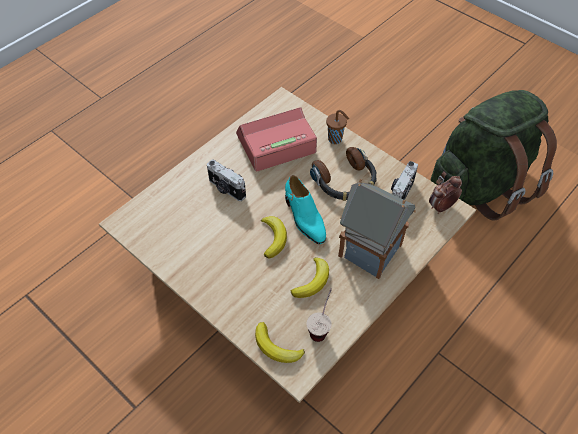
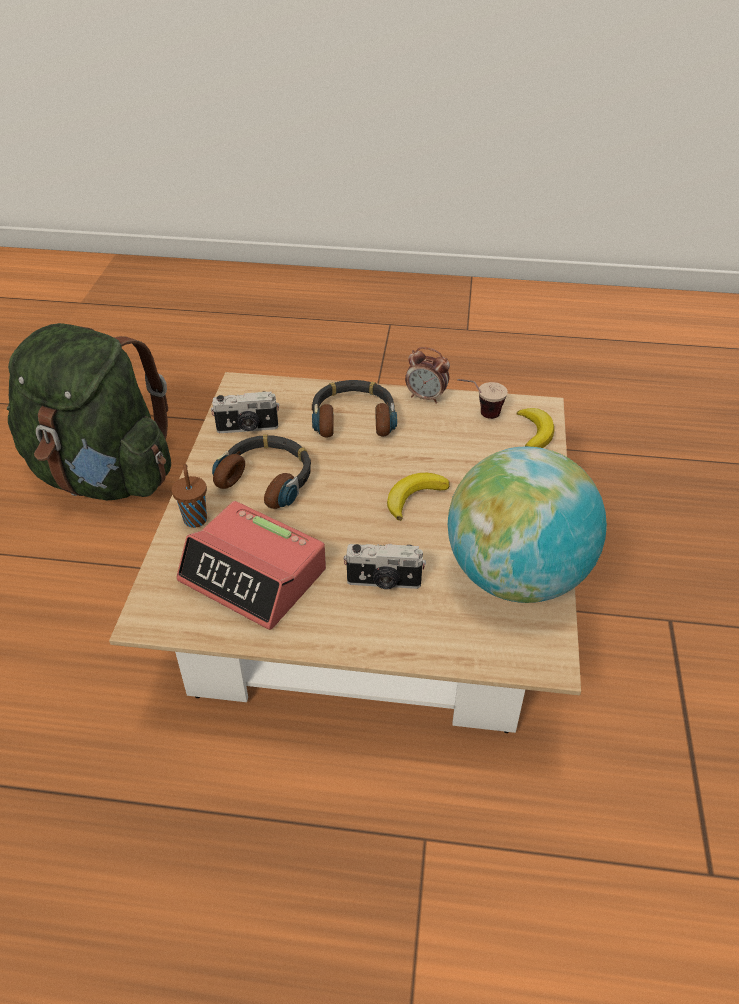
camera: 125 degrees left, 10 degrees down
(178, 246) = (516, 575): none -> globe
(226, 189) = (384, 582): camera -> camera turned 90 degrees clockwise
(304, 218) = (359, 486): turquoise shoe -> none
(312, 281) = (436, 442): banana -> none
(372, 251) = (353, 418): toy house -> headphones
(441, 207) = (243, 393): alarm clock -> alarm clock (426, 397)

